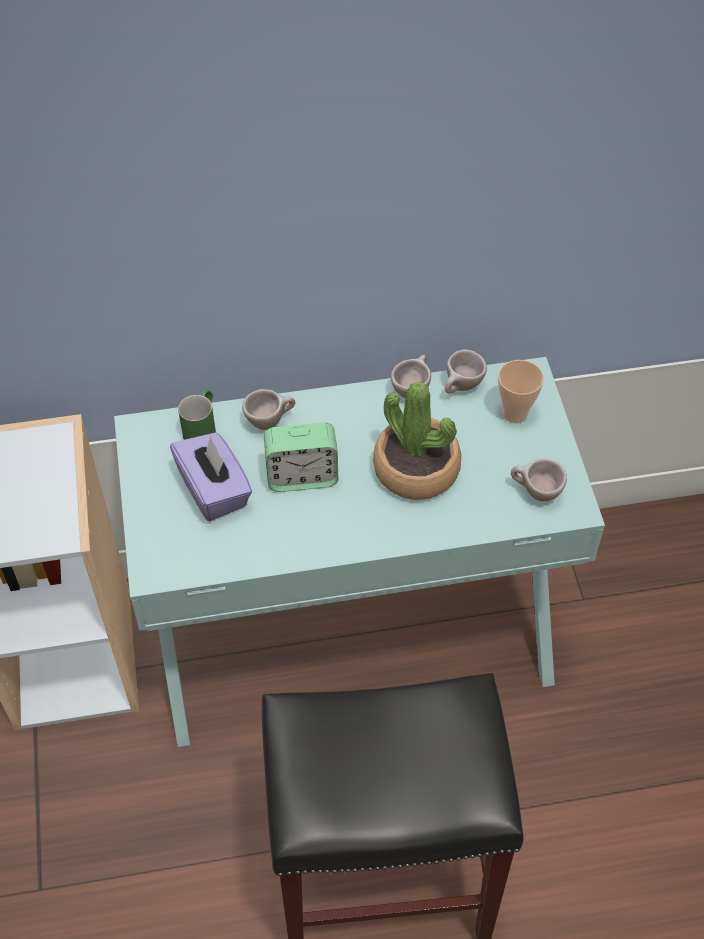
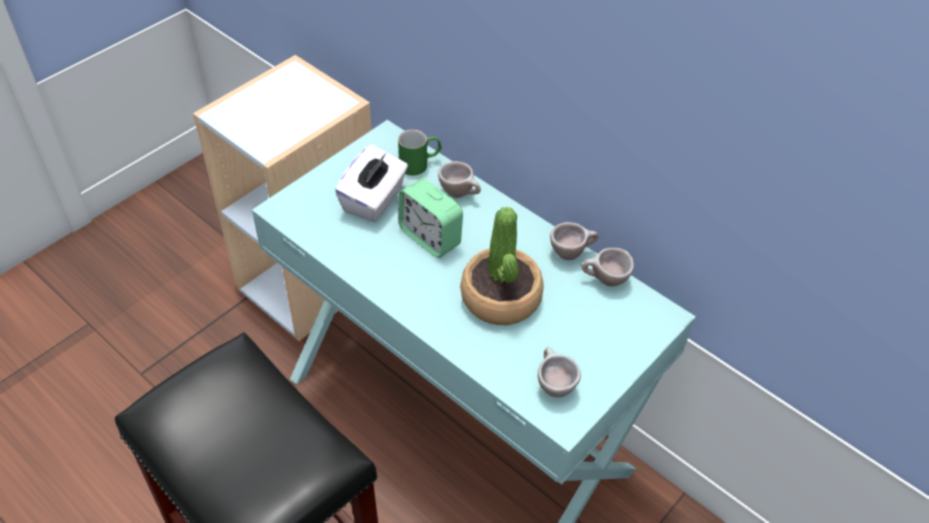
camera: 50 degrees right, 5 degrees down
(214, 490) = (374, 200): purple tissue box -> white tissue box
(515, 413) = (617, 328): cup -> none

